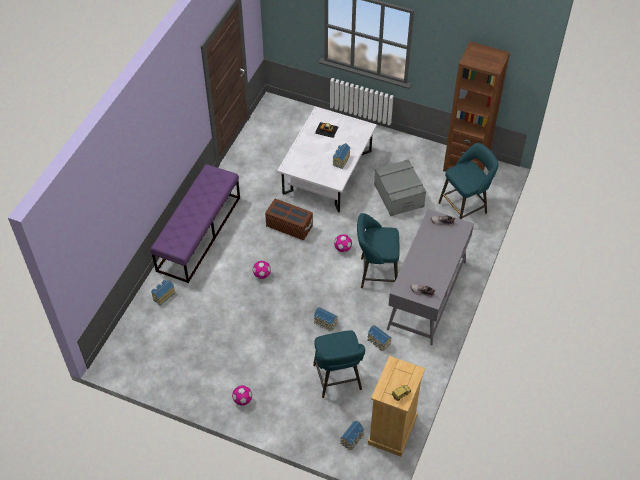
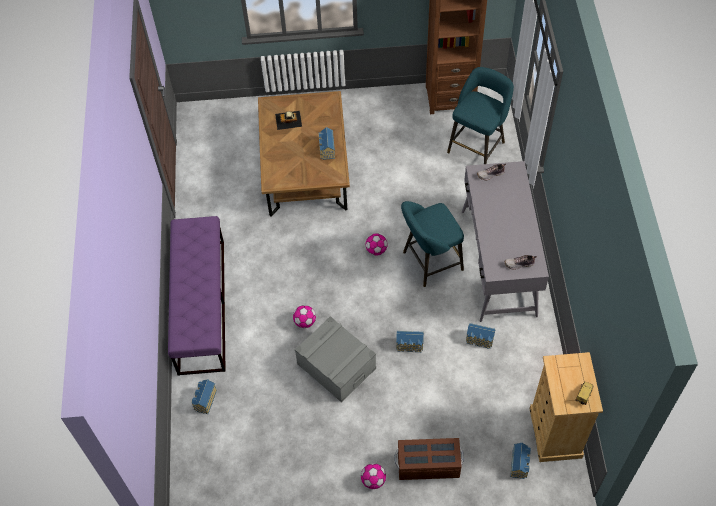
camera: 25 degrees left, 5 degrees up
(289, 226) = (301, 251): brown storage box -> brown storage box (428, 465)
(327, 172) = (305, 169): white coffee table -> brown coffee table
(338, 380) = (463, 404): turquoise stool -> none
(398, 195) = (399, 162): grey storage box -> grey storage box (336, 366)

